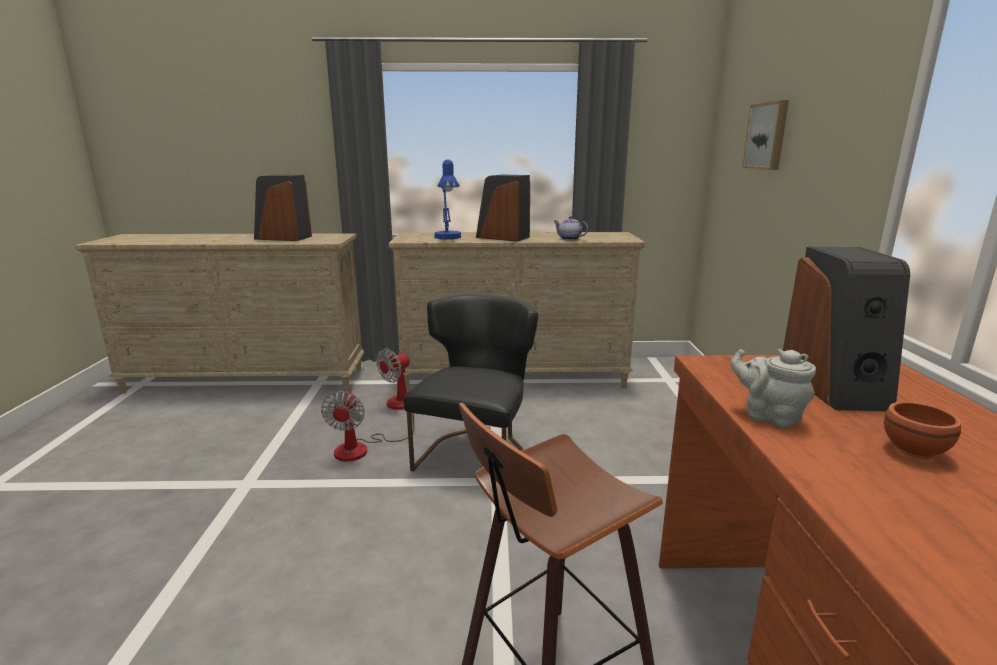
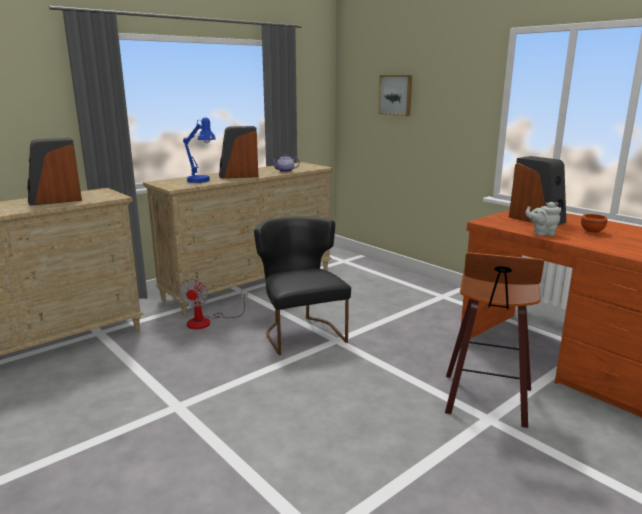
camera: 40 degrees left, 0 degrees up
(362, 448) = (223, 357): fan -> none

